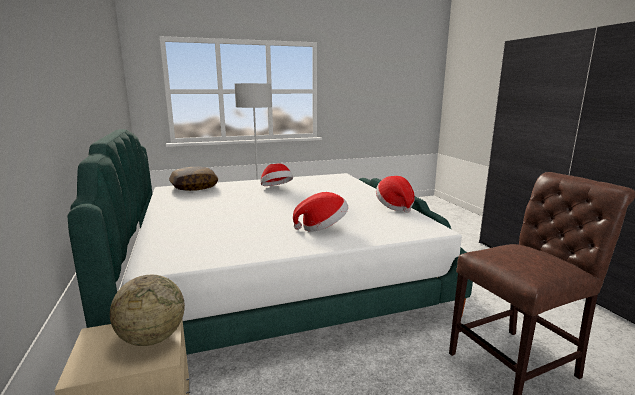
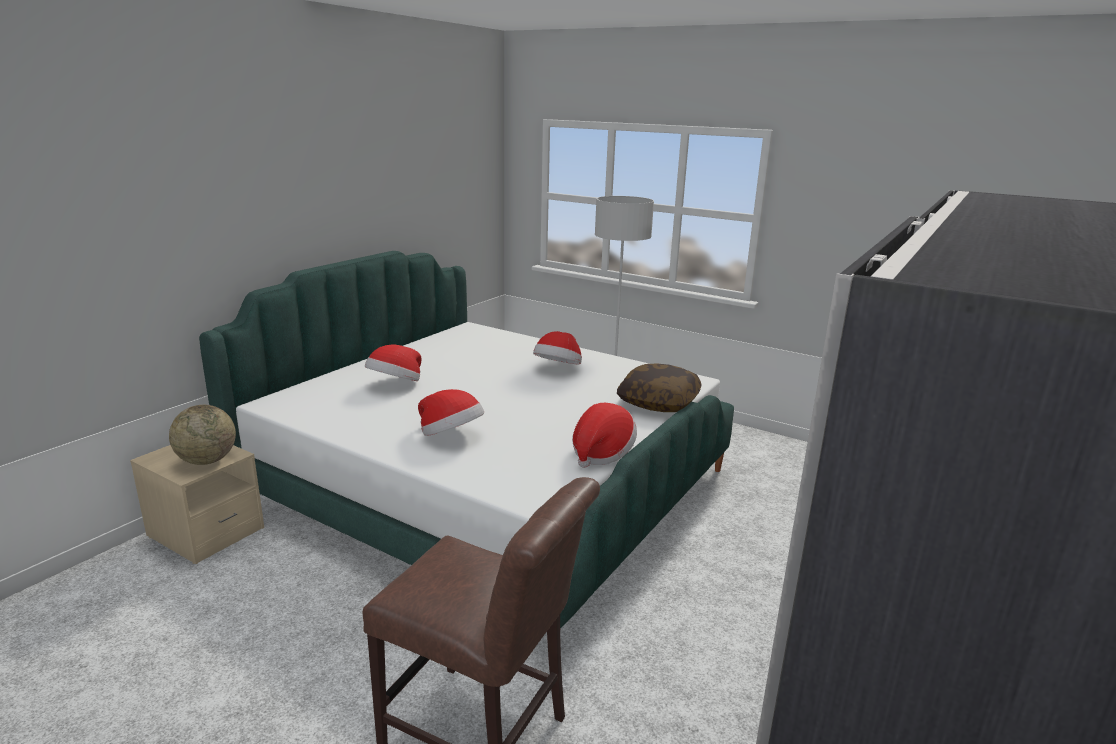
camera: 50 degrees right, 5 degrees up
(194, 187) = (491, 335): pillow -> pillow (658, 402)
(213, 223) = (395, 384): none -> hat

